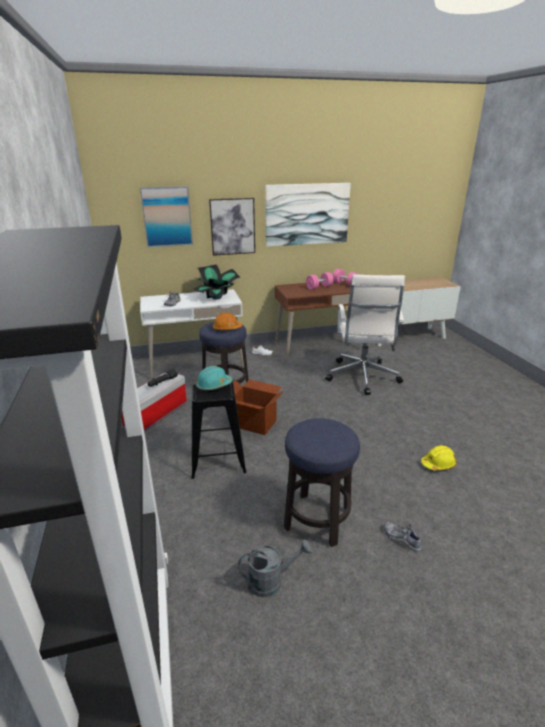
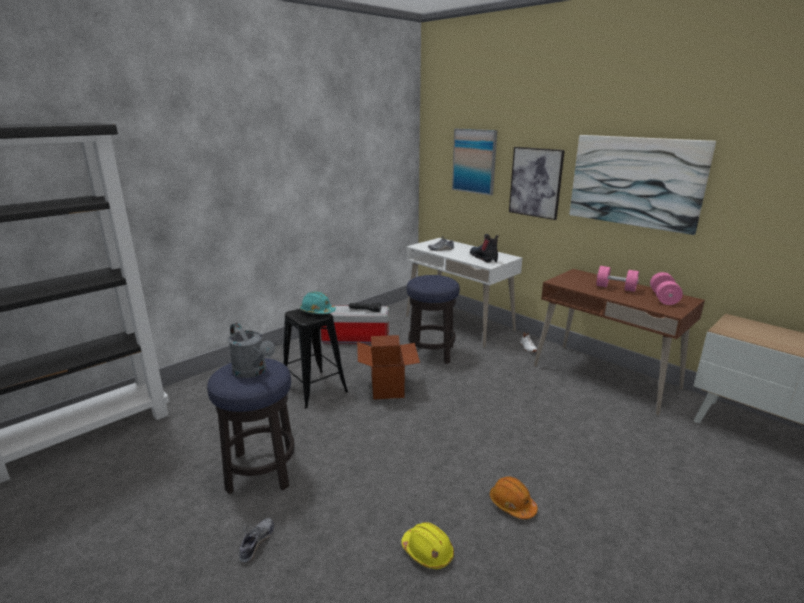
camera: 60 degrees right, 5 degrees down
(217, 298) = (484, 258): potted plant -> boot
(227, 328) = (430, 283): orange hard hat -> orange hard hat (512, 504)
(271, 580) = (174, 467): grey watering can -> grey watering can (253, 372)
(362, 377) = (574, 430): white office chair -> none

